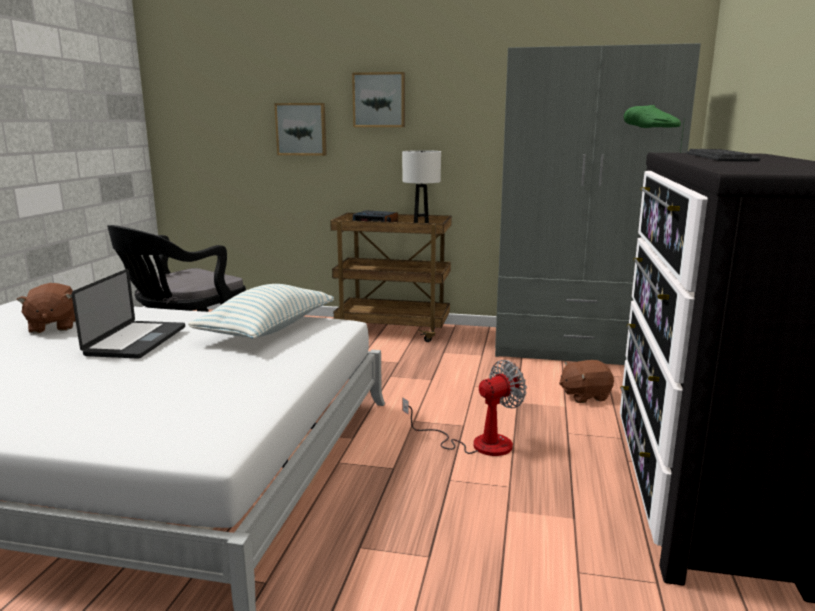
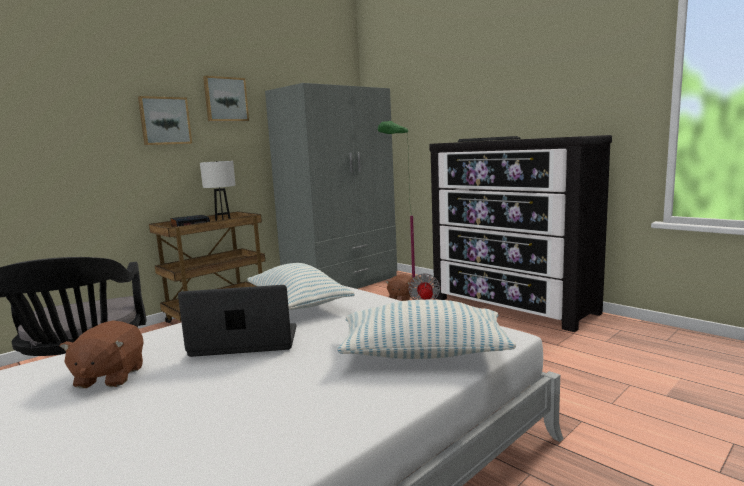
camera: 55 degrees left, 5 degrees down
(53, 326) = (109, 377): brown plush toy -> brown plush toy turned 75 degrees clockwise
(133, 416) = (423, 353): none -> pillow
(136, 341) = (245, 342): laptop -> laptop turned 45 degrees counterclockwise
(301, 129) = (86, 149): picture -> picture (225, 99)

